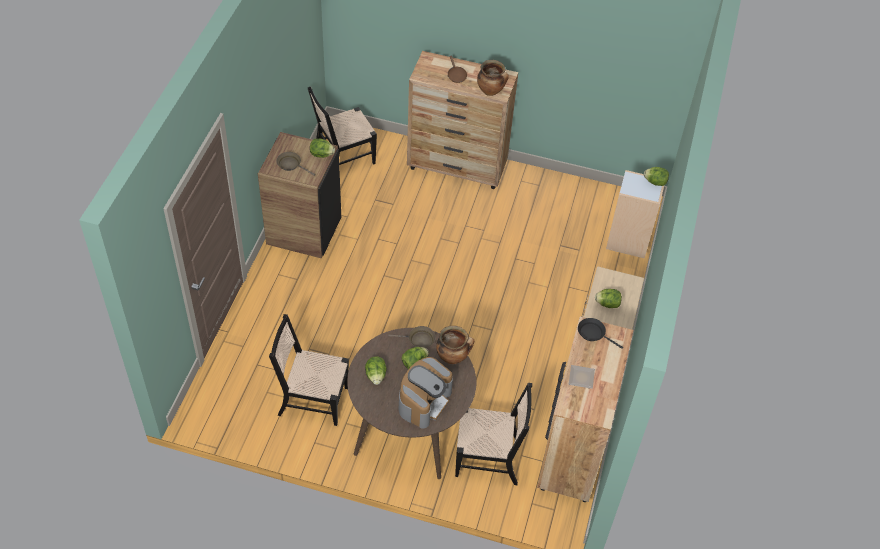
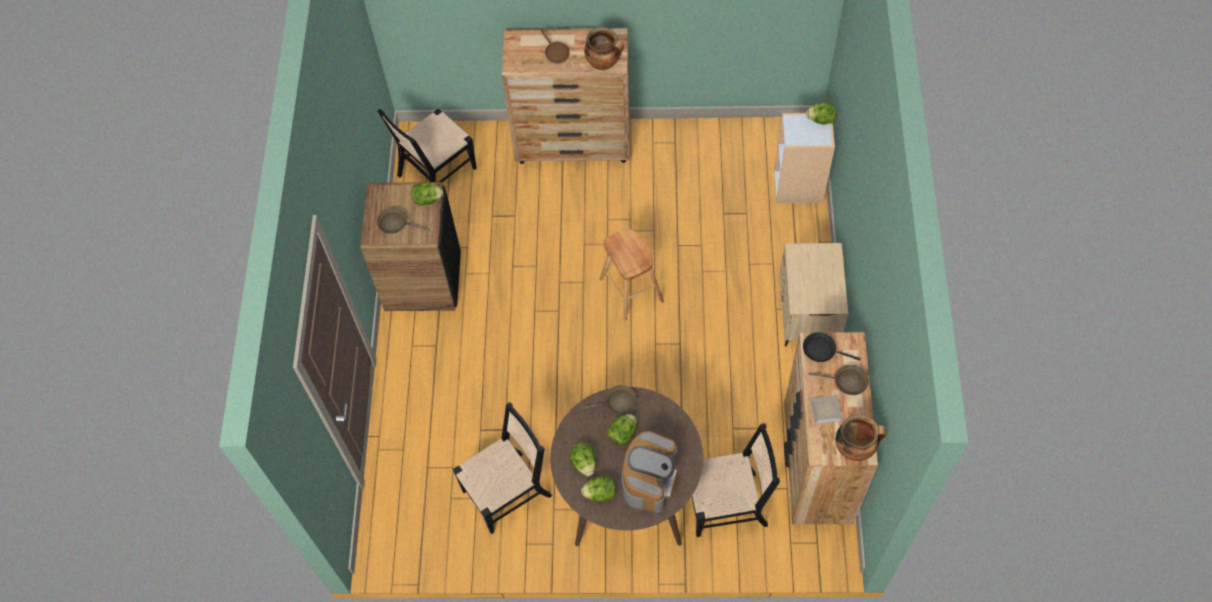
camera: 10 degrees left, 10 degrees up
(313, 400) = (507, 493): chair -> chair turned 150 degrees clockwise
(453, 357) = (663, 413): cooking pot -> cooking pot (855, 447)
(466, 280) = (631, 290): none -> brown stool
(606, 362) = (847, 382): none -> brown frying pan
(607, 304) = (811, 288): lettuce -> lettuce (600, 493)

